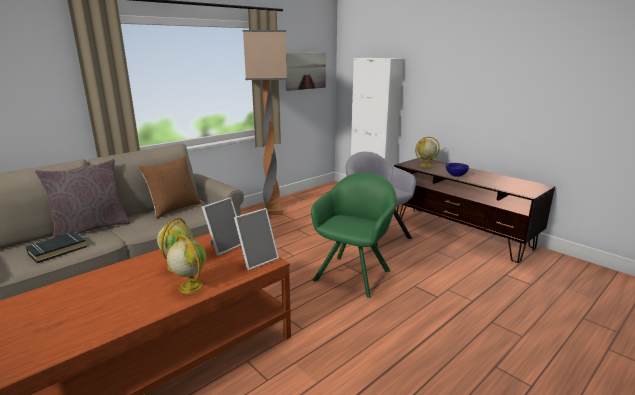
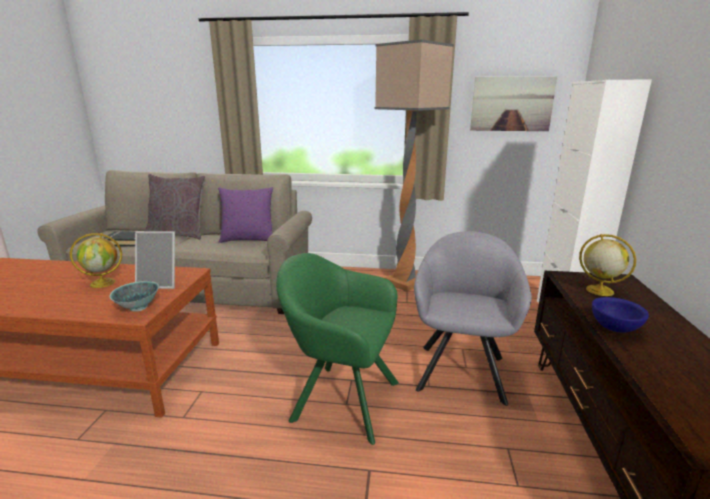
camera: 50 degrees right, 0 degrees up
(174, 209) = (248, 239): brown pillow -> purple pillow
(190, 286) = (61, 302): globe -> none
(257, 260) = (138, 308): picture frame -> bowl
(354, 273) = (340, 398): green armchair -> green armchair turned 150 degrees counterclockwise

